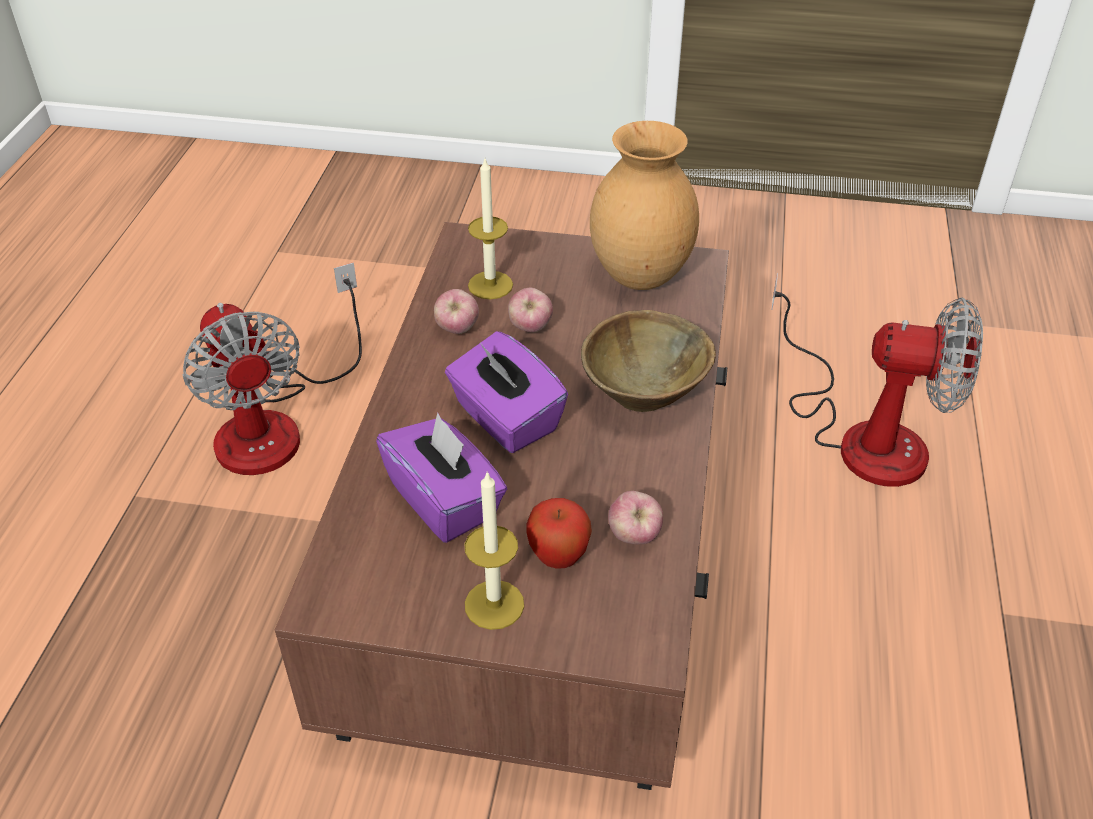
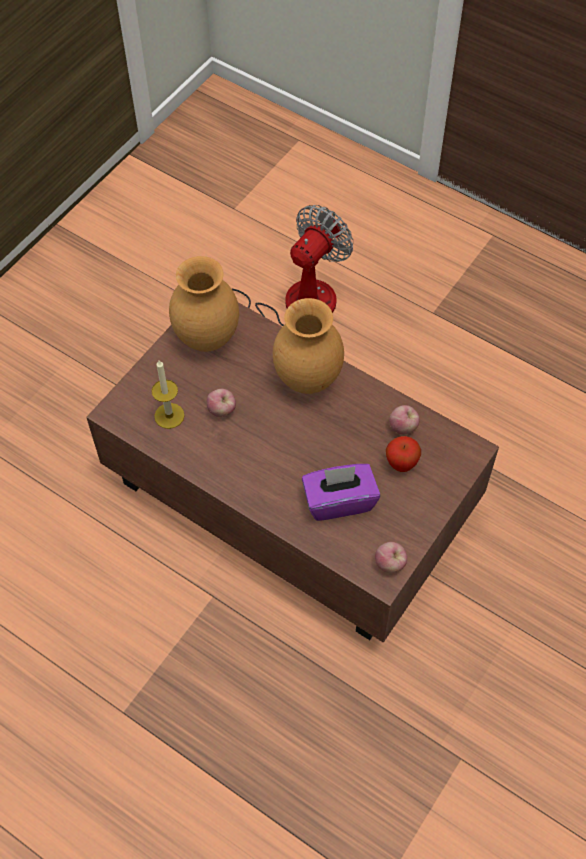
camera: 65 degrees left, 15 degrees up
(276, 423) = (102, 606): fan -> none
(457, 330) = (202, 447): apple -> apple (390, 564)
(494, 604) = (418, 503): candle -> none
(505, 419) = (291, 451): purple tissue box -> none
(643, 395) = (307, 380): brown bowl -> brown vase

